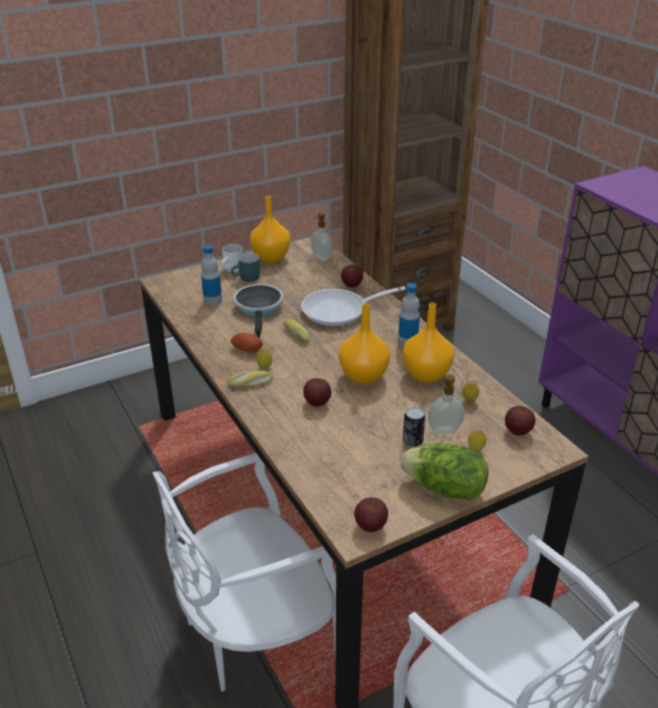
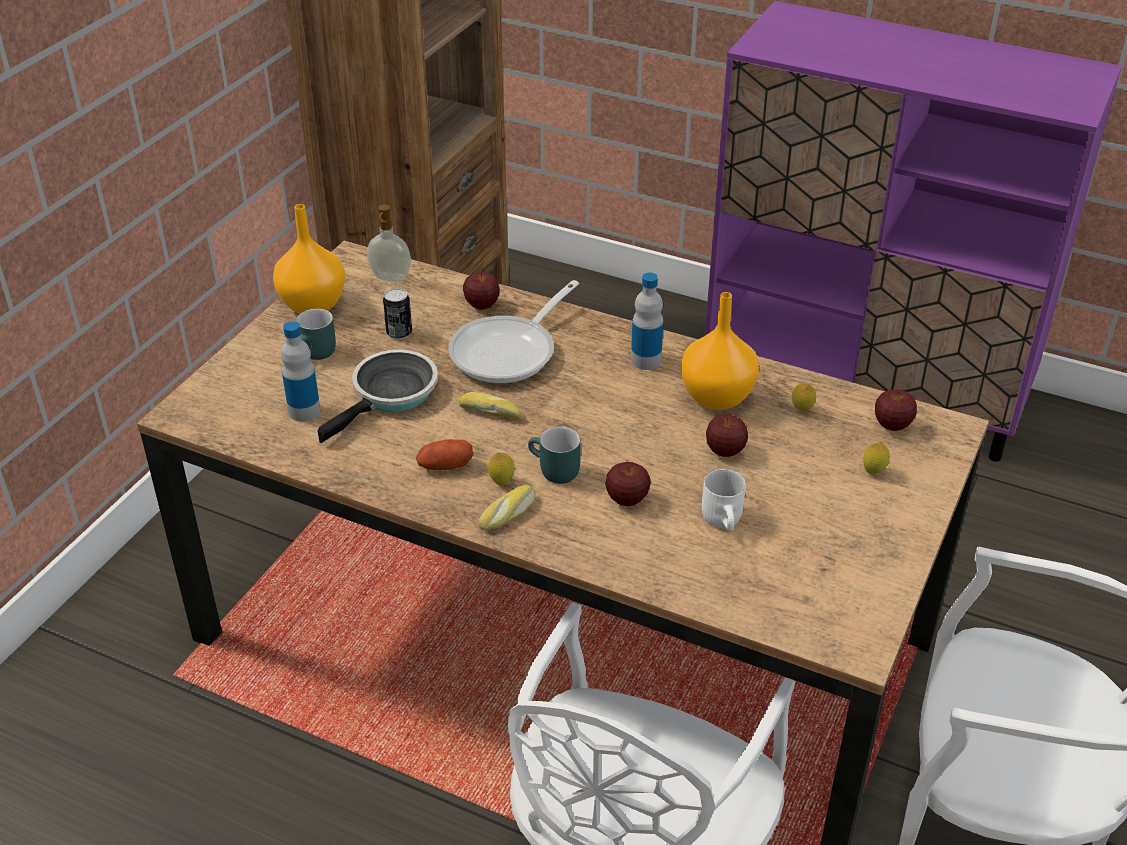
camera: 35 degrees left, 5 degrees up
(232, 270) = (276, 348): white mug -> white mug (725, 521)
(259, 309) = (391, 395): frying pan -> frying pan turned 75 degrees clockwise
(295, 374) = (553, 472): none -> turquoise mug
(363, 376) = (644, 435): orange vase -> none
(371, 526) = (864, 627): apple -> apple (725, 451)
(412, 441) = (795, 495): can -> can (399, 333)
(444, 431) = (815, 463): soap dispenser -> none
(444, 489) = (891, 538): lettuce -> none

